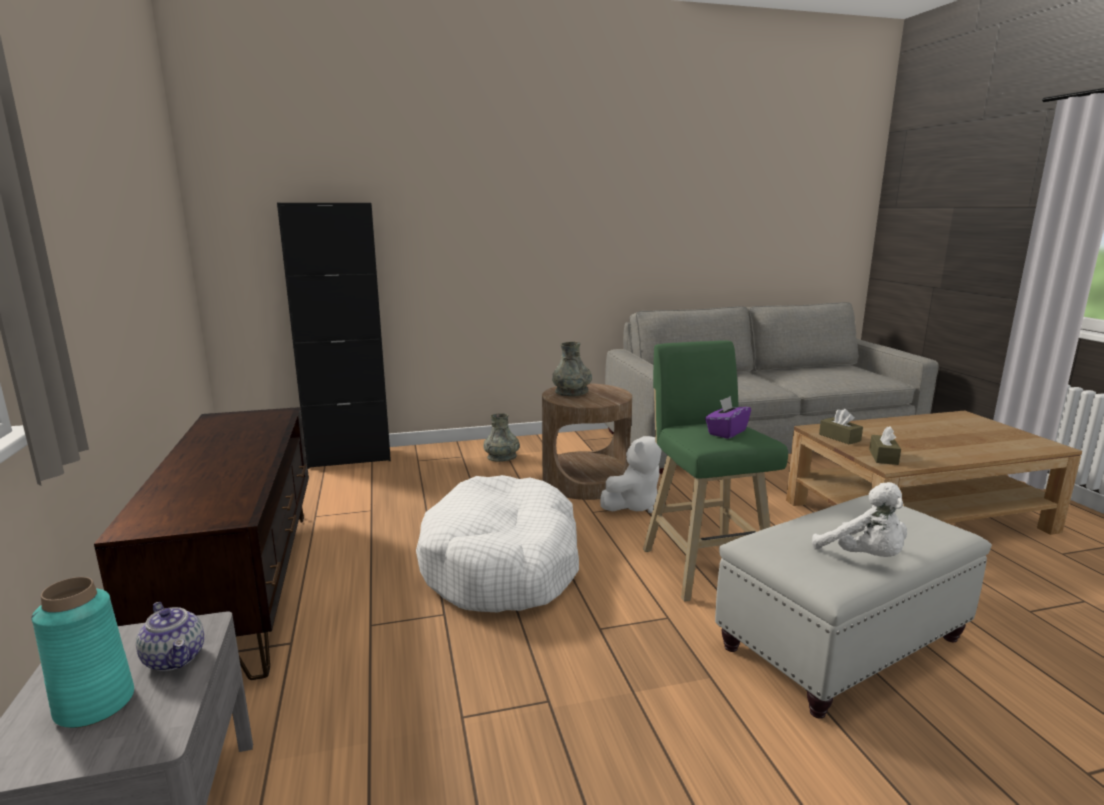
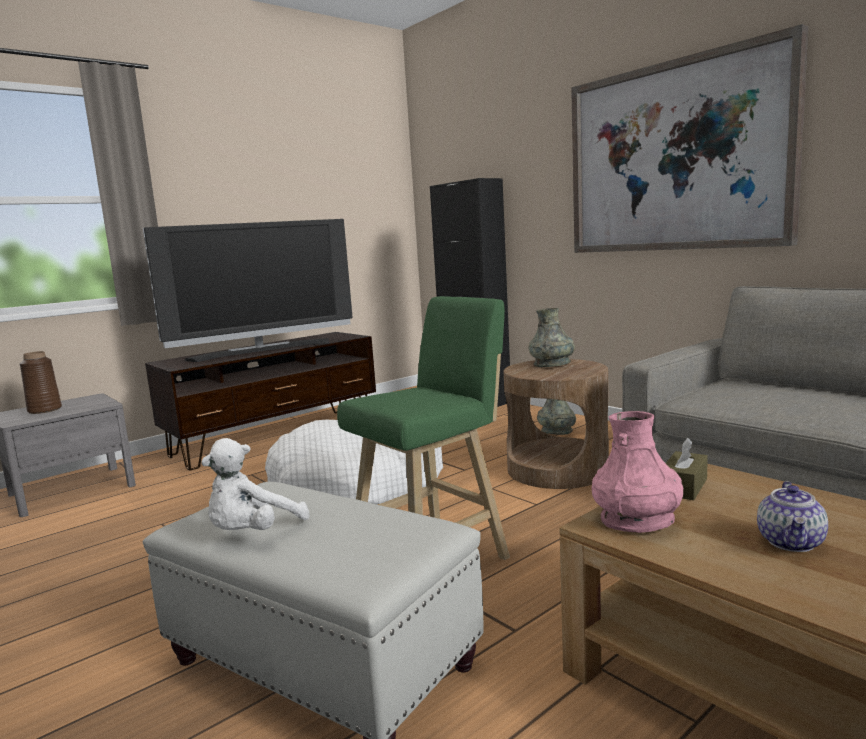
camera: 65 degrees right, 5 degrees down
(95, 704) = (44, 410): turquoise vase -> brown vase
(175, 658) = (78, 408): teapot -> teapot (791, 543)
(239, 460) = (262, 350): none -> television
(568, 208) = (675, 158): none -> picture
(633, 505) = (531, 500): white plush toy -> none
(726, 432) = (404, 396): purple tissue box -> none
(883, 457) = (637, 520): brown tissue box -> pink vase

